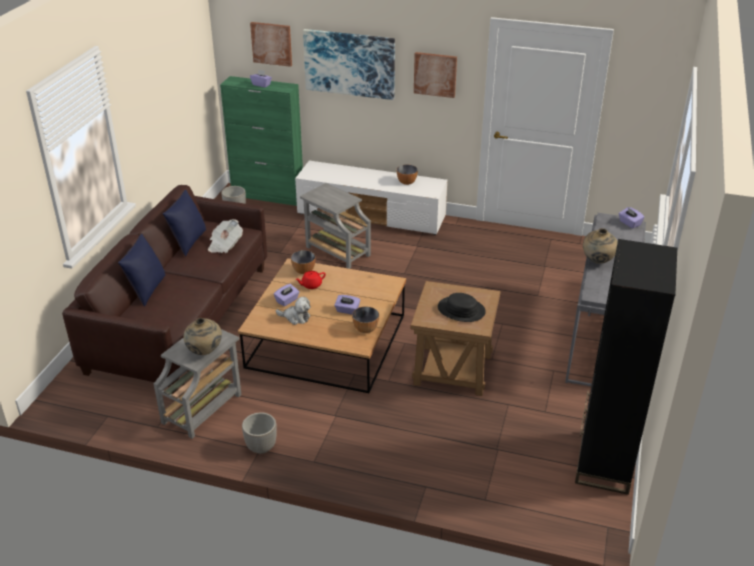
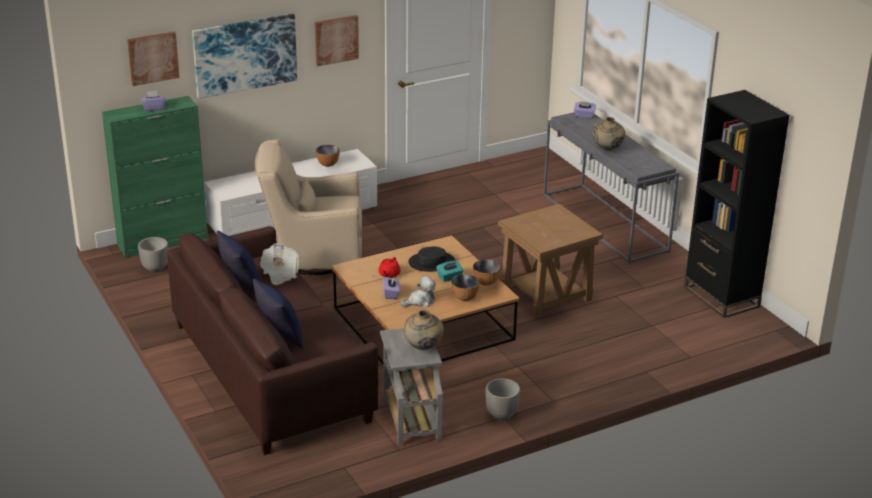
camera: 45 degrees left, 5 degrees down
(304, 271) = (364, 267): bowl -> bowl (465, 297)
(336, 251) = (312, 257): grey side table -> beige armchair
(347, 310) = (449, 277): purple tissue box -> turquoise tissue box
(461, 310) = (556, 227): black hat -> black hat (431, 263)

